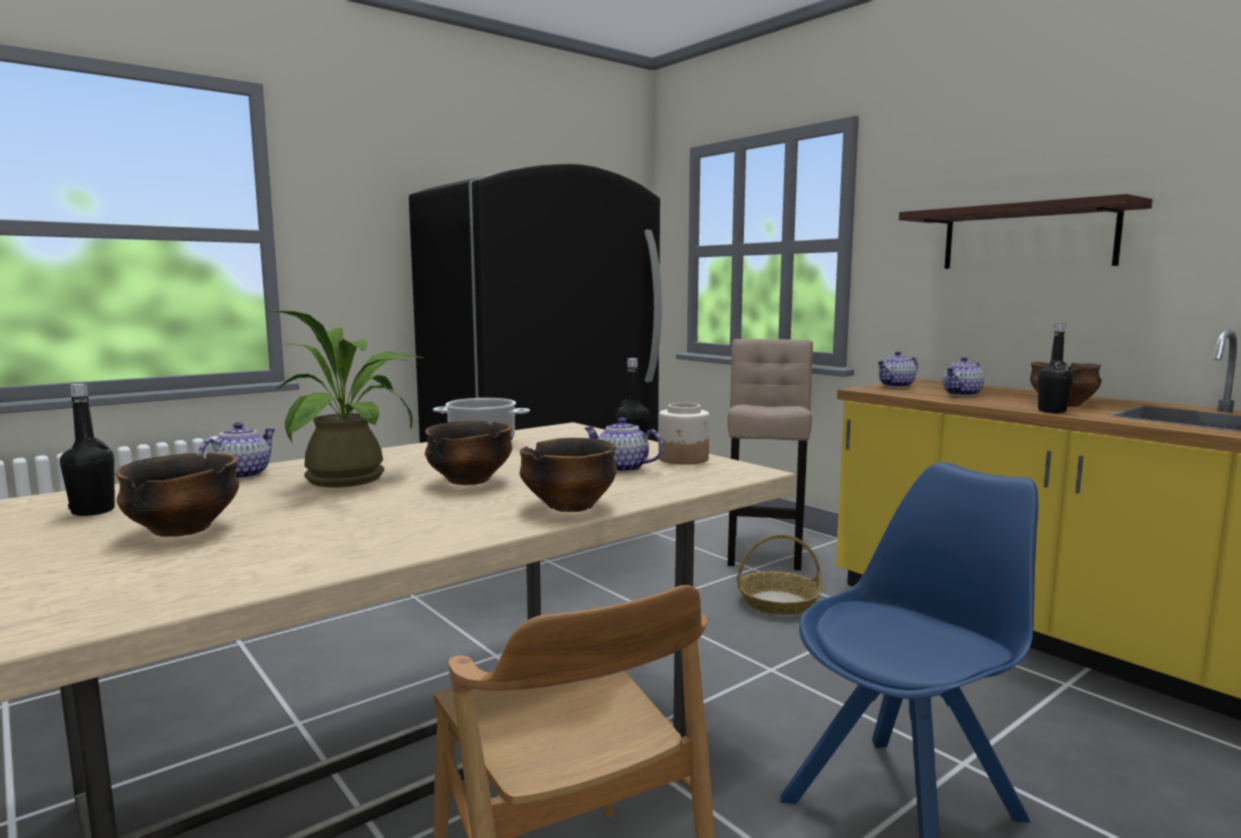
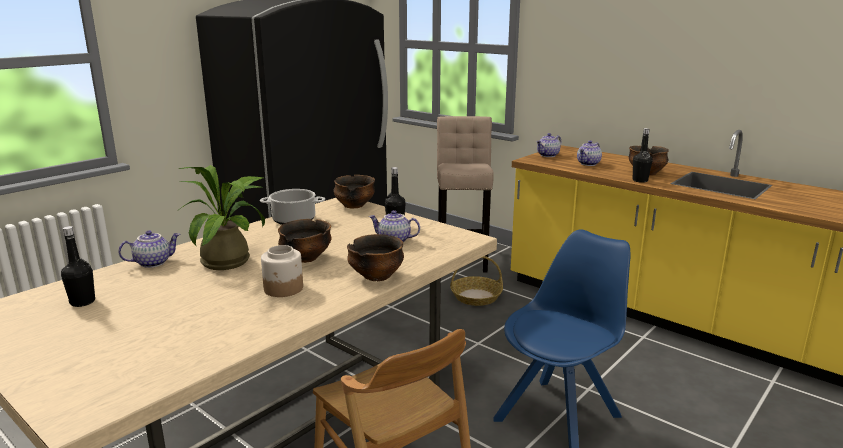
camera: 10 degrees left, 10 degrees up
(183, 530) = (156, 314): bowl -> bowl (354, 206)
(241, 475) = (153, 262): teapot -> teapot turned 45 degrees clockwise
(683, 459) = (428, 229): jar -> jar (283, 289)
(1027, 237) = (629, 58): shelf -> none

